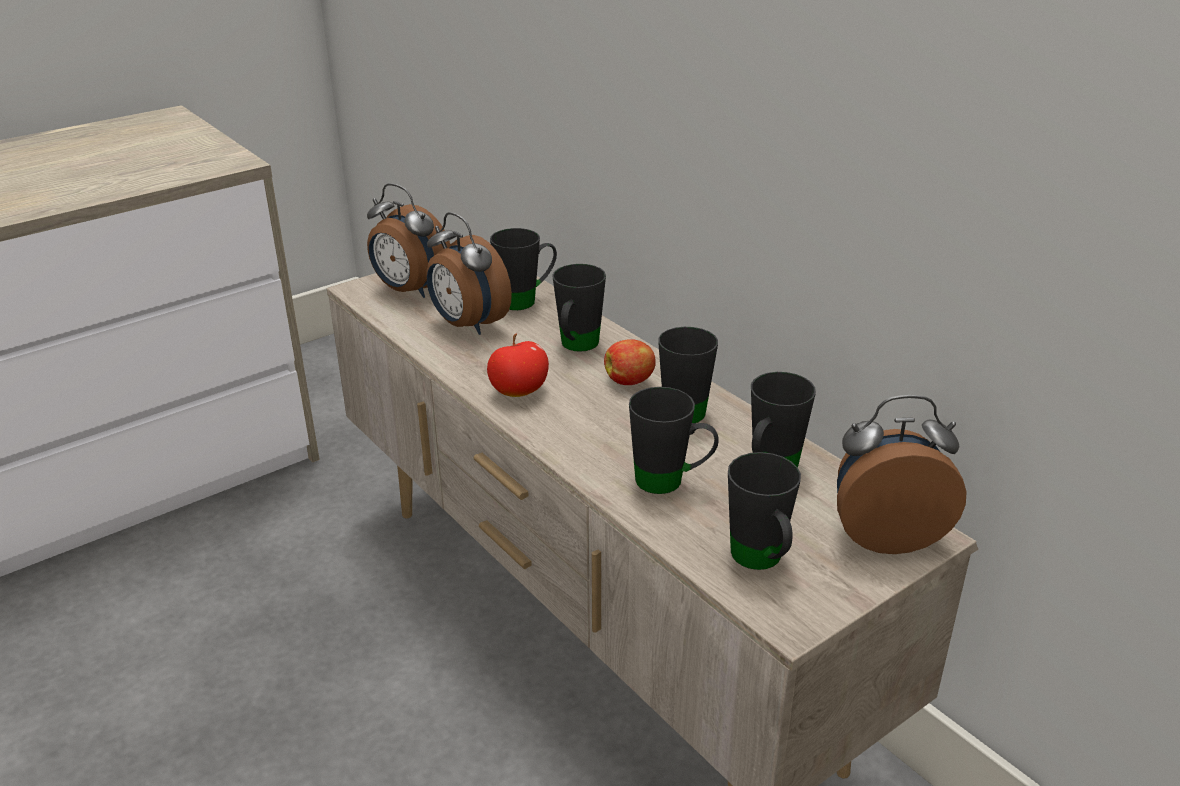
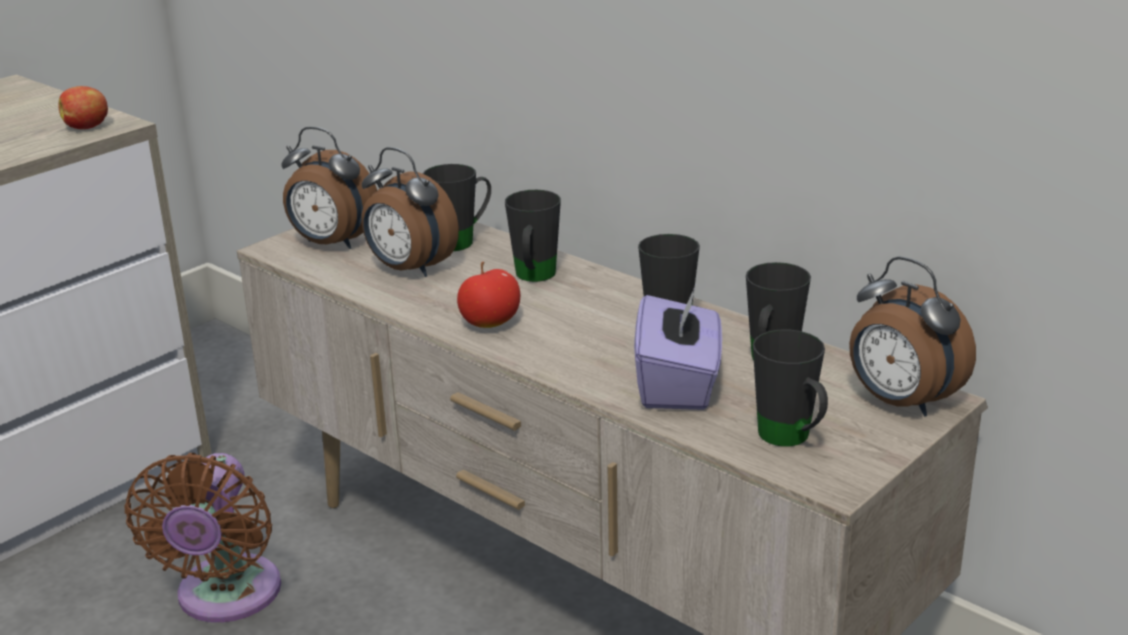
camera: 10 degrees left, 5 degrees down
(292, 592) = (226, 597): none -> brown fan
(630, 381) = (601, 302): apple -> apple (87, 127)
(671, 482) = (678, 385): black mug -> purple tissue box
(885, 534) = (900, 403): alarm clock -> alarm clock turned 120 degrees counterclockwise

